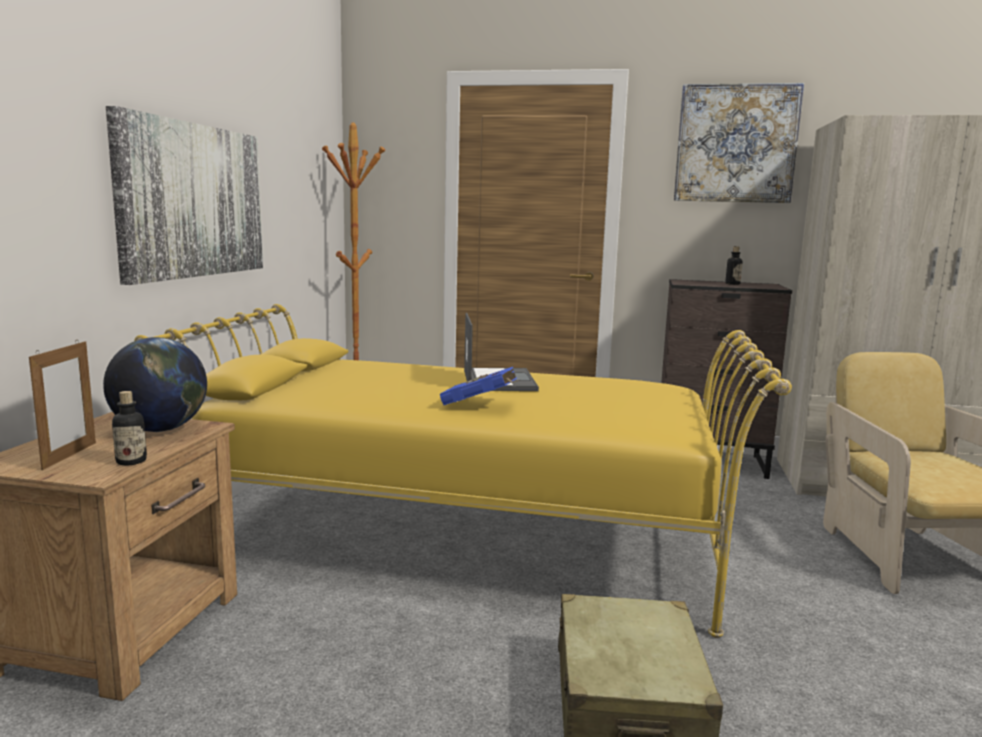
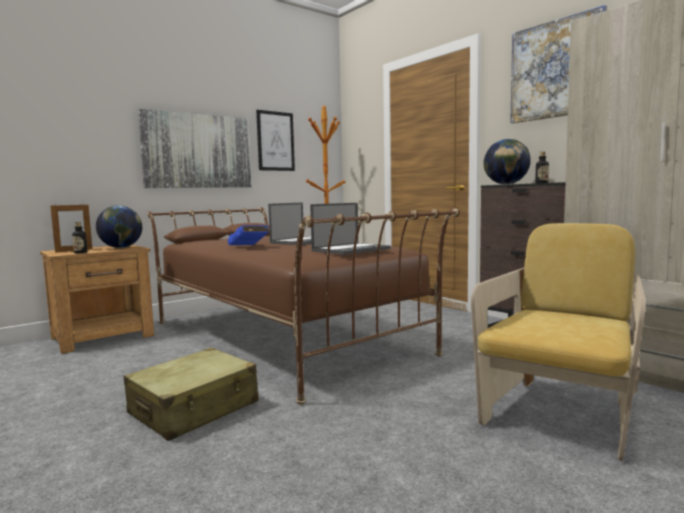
camera: 40 degrees right, 5 degrees down
(282, 180) = (275, 141): none -> picture
(463, 537) = (281, 337): yellow bed -> brown bed
(649, 397) = (351, 250): none -> laptop
(692, 283) = (506, 184): none -> globe

